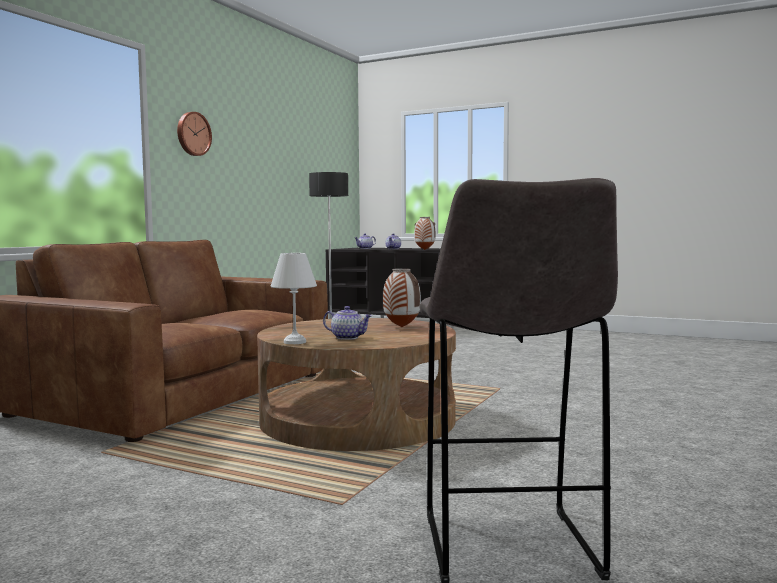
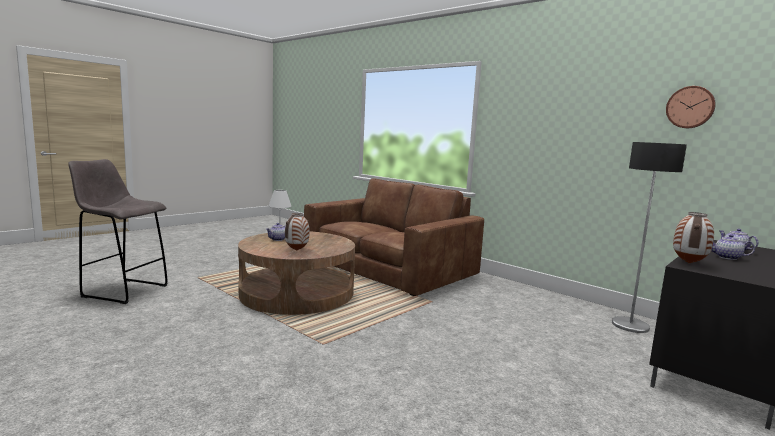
camera: 105 degrees right, 5 degrees up
(193, 134) = (514, 114): wall clock -> wall clock (690, 107)

